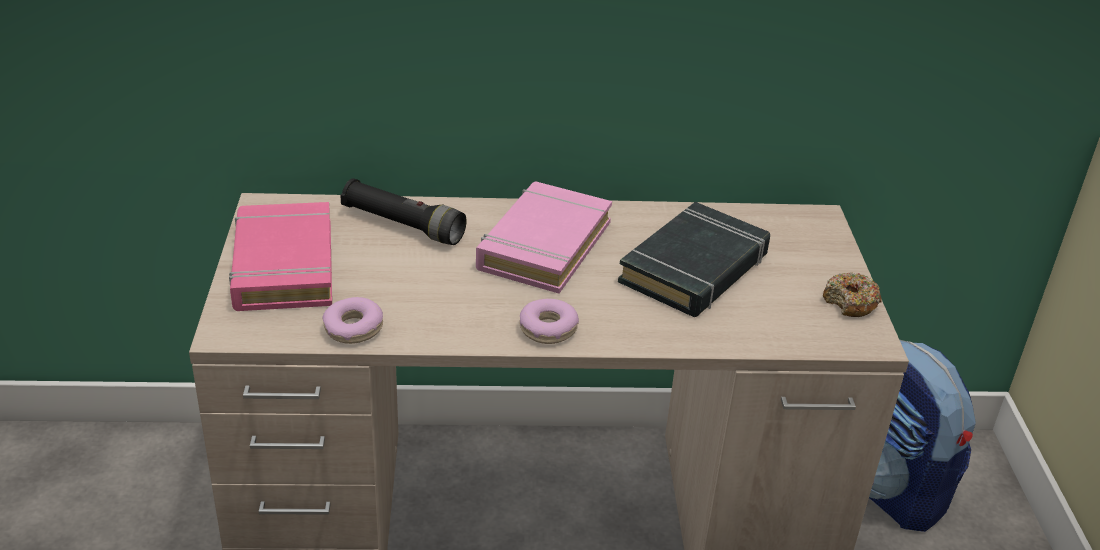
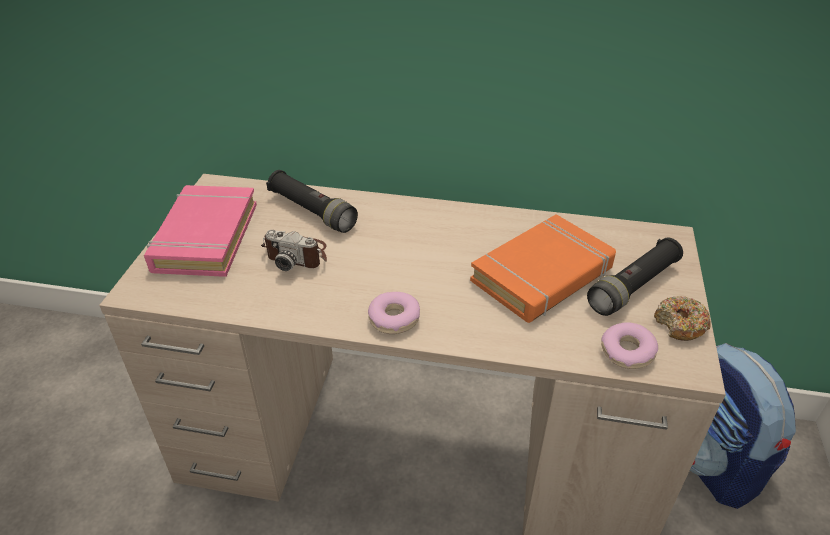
camera: 15 degrees right, 5 degrees up
(353, 328) = (233, 299): donut -> donut (627, 352)
(407, 274) = (297, 254): none -> camera
(543, 245) = (418, 240): pink book -> none
(695, 269) = (542, 275): black book -> orange book
(794, 271) = (633, 286): none -> black flashlight

